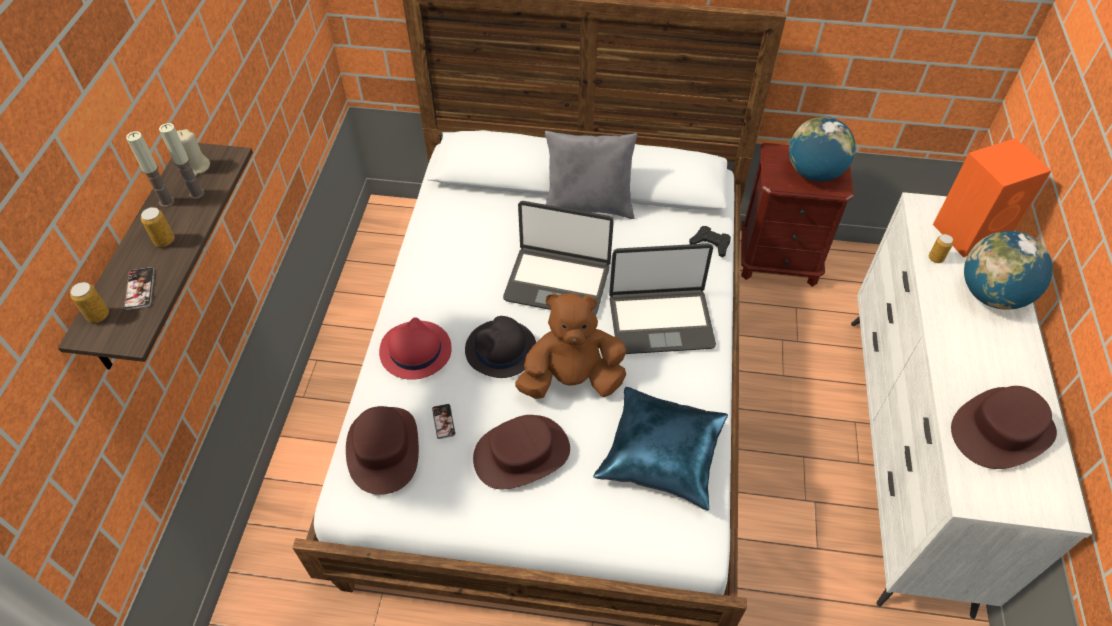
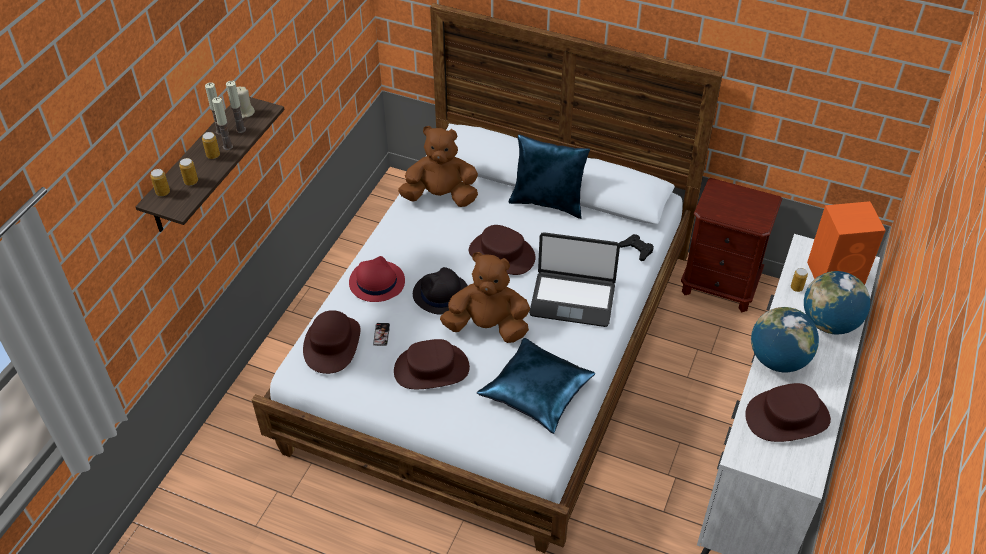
camera: 15 degrees right, 5 degrees down
(140, 289) = (191, 182): phone -> can
(183, 223) = (228, 146): none -> candle
(460, 223) = (441, 196): none -> brown plush toy
(557, 282) = (502, 254): laptop -> brown hat
(589, 206) = (548, 202): grey pillow -> blue pillow
(814, 173) = (743, 209): globe -> globe (778, 360)

